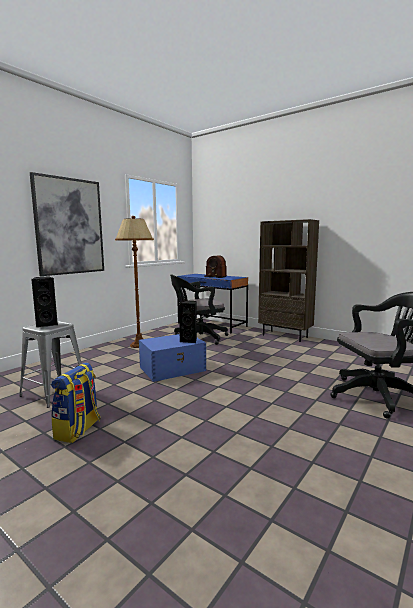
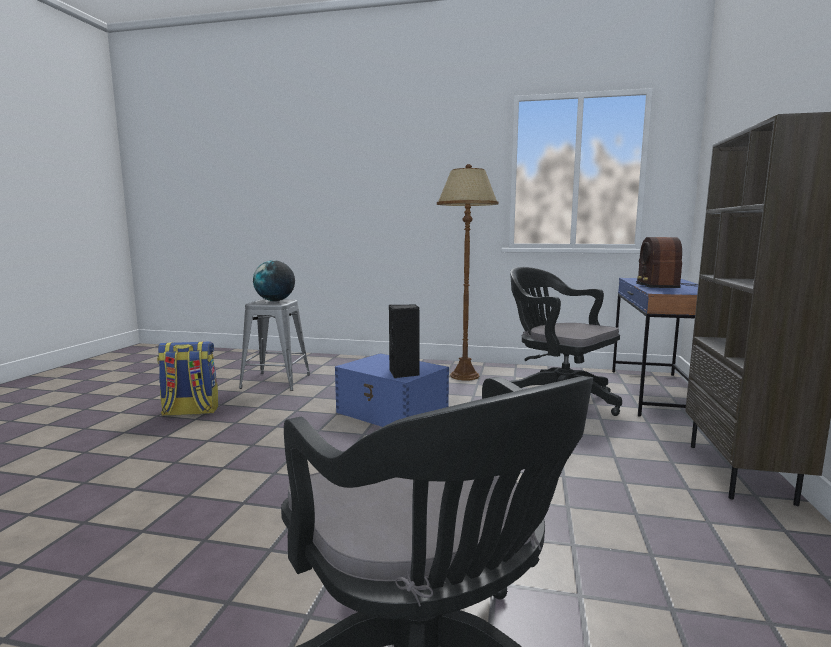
camera: 65 degrees right, 0 degrees up
(47, 324) = (275, 301): black speaker -> globe
(69, 226) = (408, 188): picture -> none

